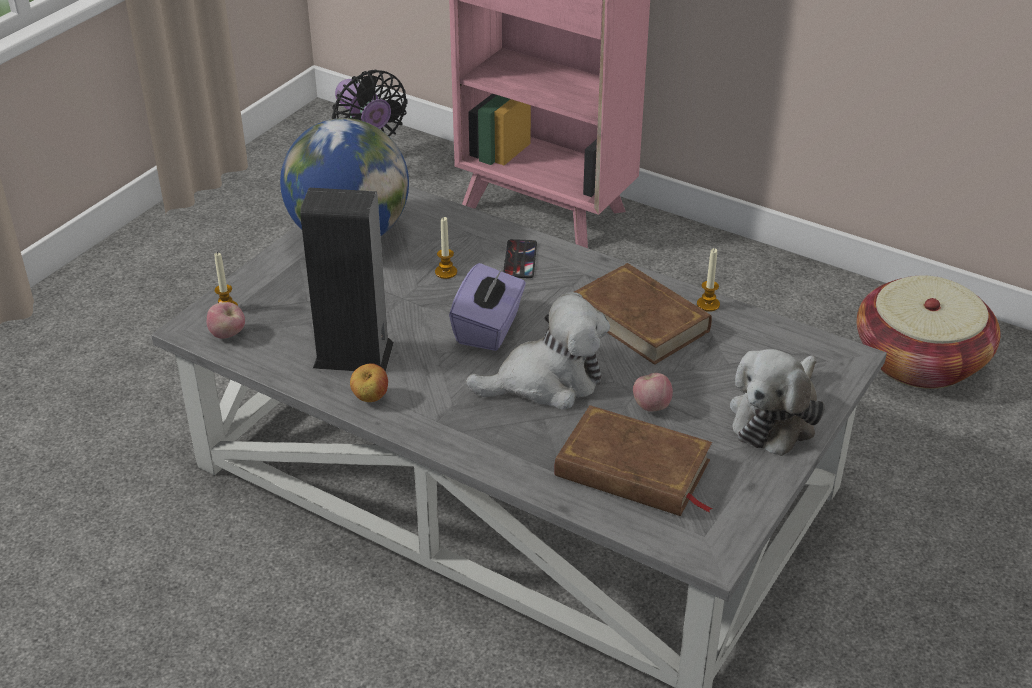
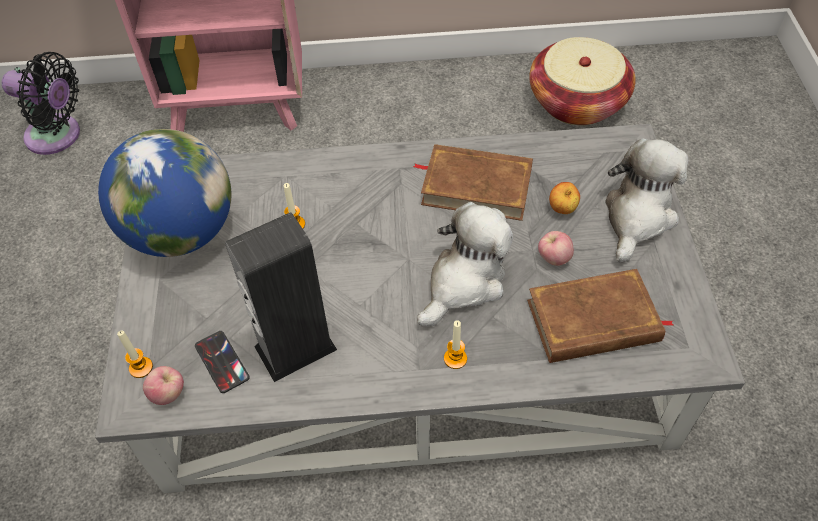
camera: 35 degrees left, 15 degrees up
(370, 398) = (348, 382): apple -> apple (562, 209)
(489, 328) = (377, 258): purple tissue box -> none
(520, 259) = (340, 181): phone -> phone (221, 362)
(708, 304) = (508, 147): candle -> candle (455, 358)
(776, 416) = (637, 217): plush toy -> plush toy turned 150 degrees counterclockwise

